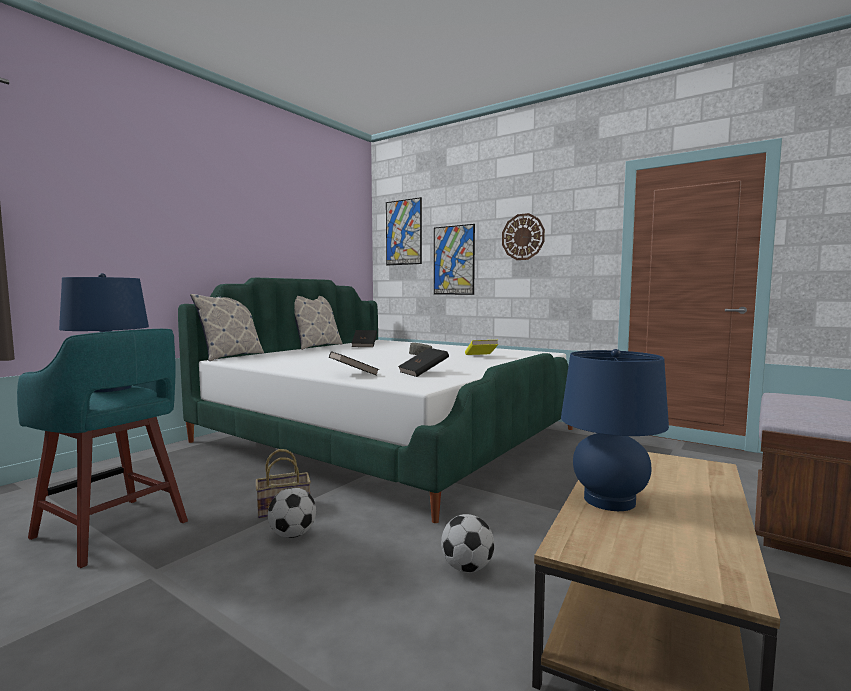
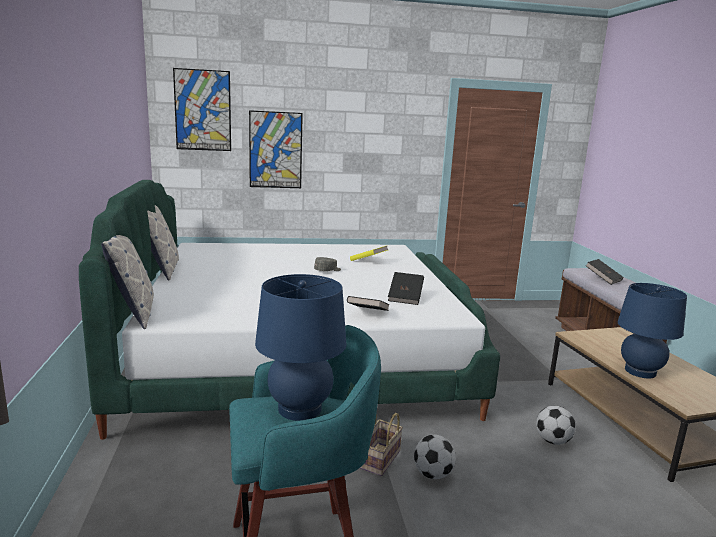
camera: 45 degrees left, 10 degrees up
(364, 346) = (212, 259): black book -> black book (603, 279)
(523, 237) = (356, 133): wall clock -> none

